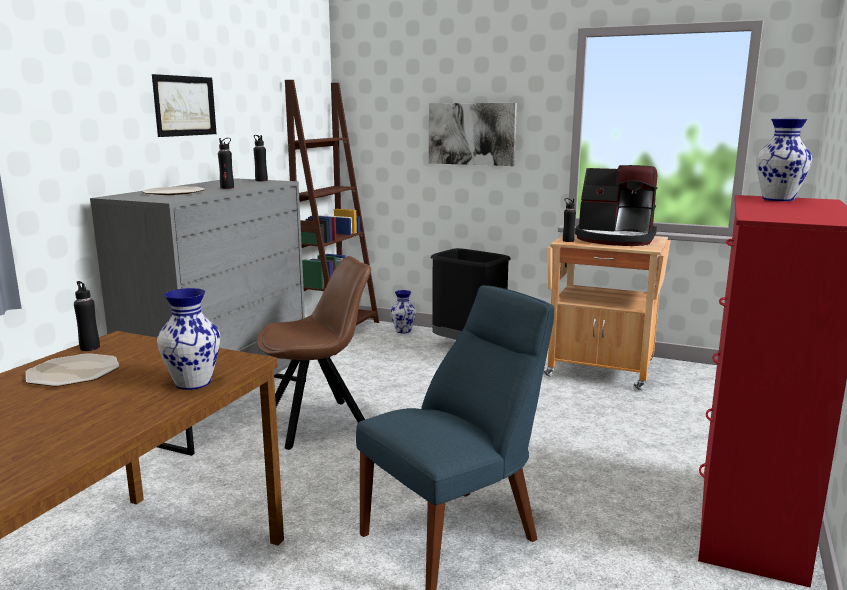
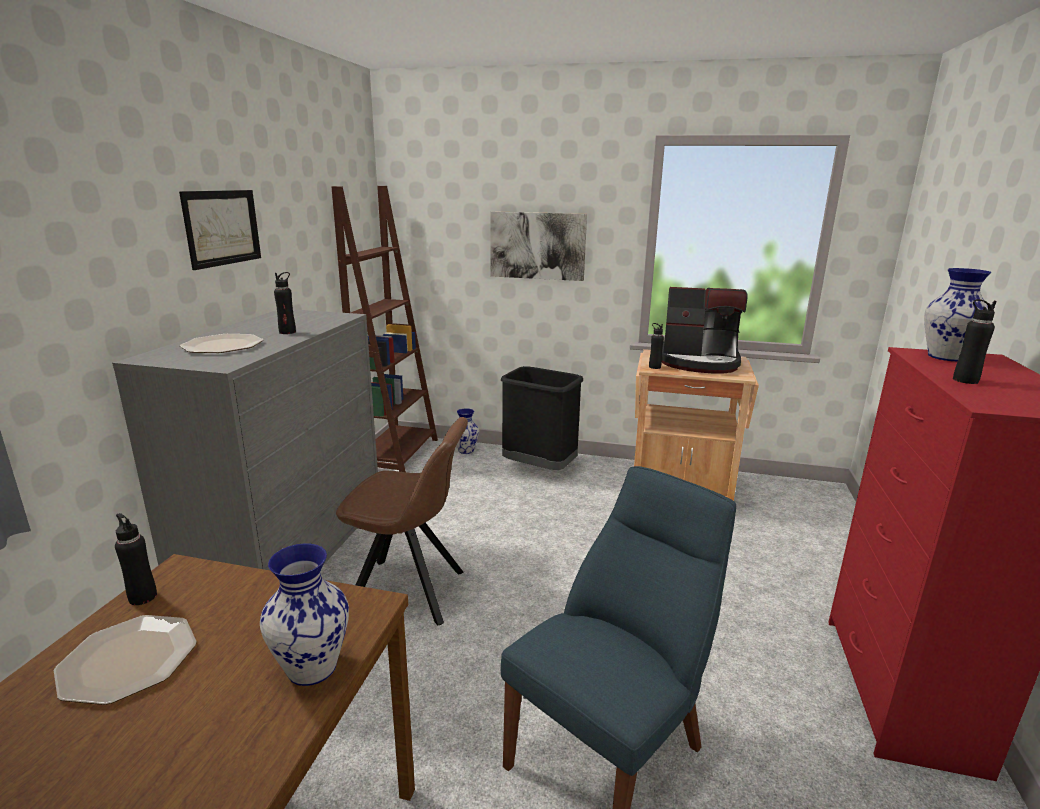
camera: 10 degrees left, 5 degrees up
(261, 180) = (321, 314): black bottle -> black bottle (965, 380)
(317, 423) = (408, 592): brown chair -> brown chair turned 45 degrees clockwise

